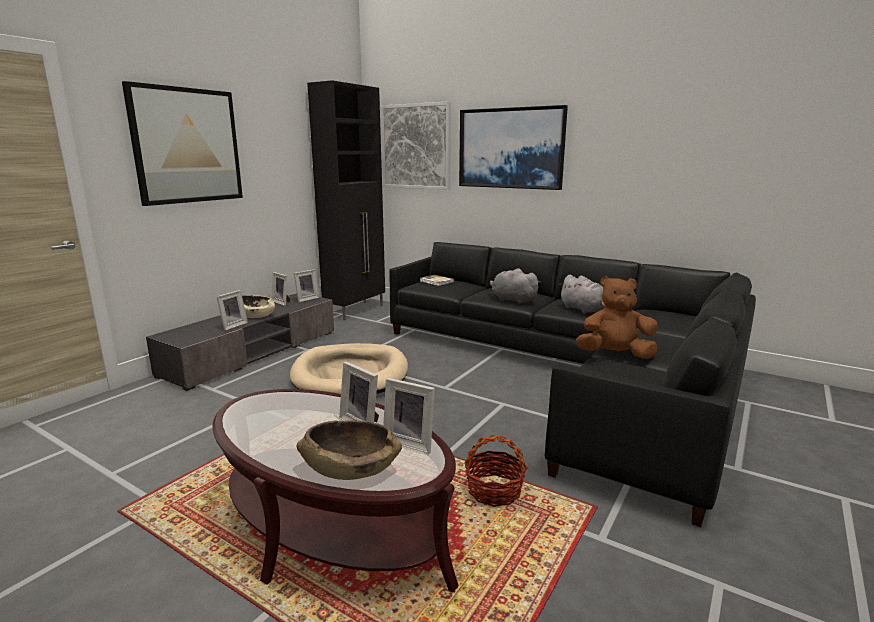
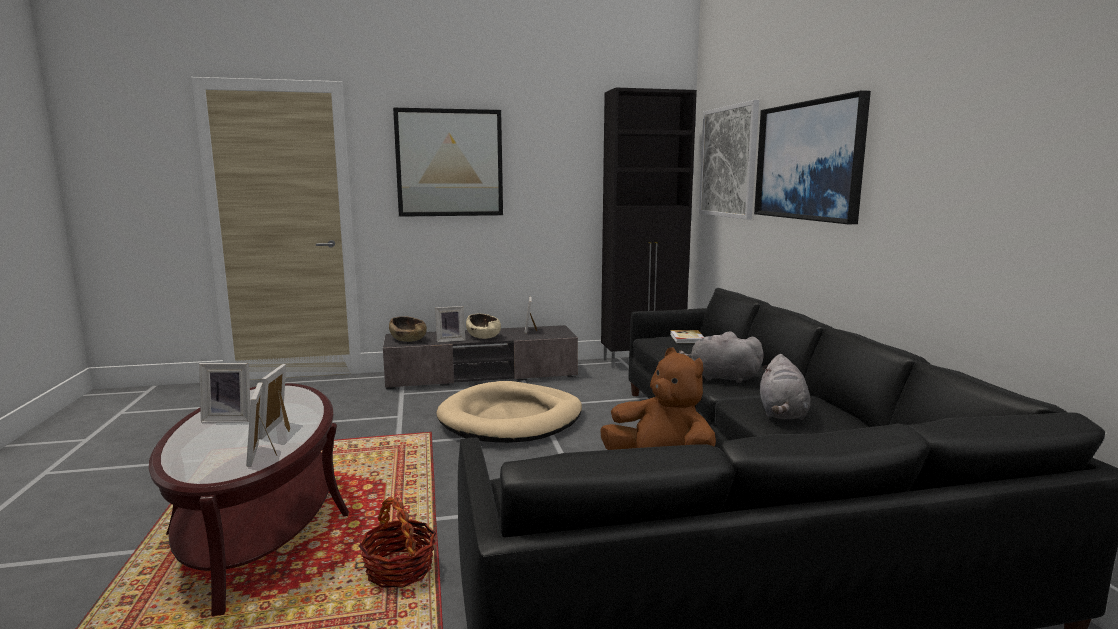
camera: 45 degrees right, 5 degrees down
(306, 299) = (557, 332): picture frame -> picture frame (230, 419)
(351, 468) = (194, 452): brown bowl -> brown bowl (408, 339)
(512, 300) = (720, 378): grey plush toy -> grey plush toy turned 60 degrees counterclockwise

